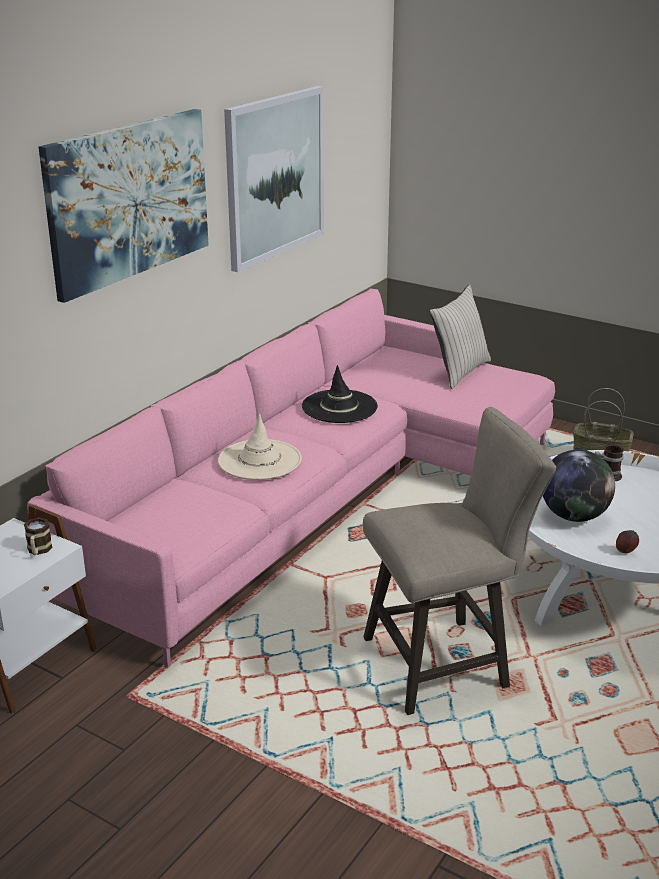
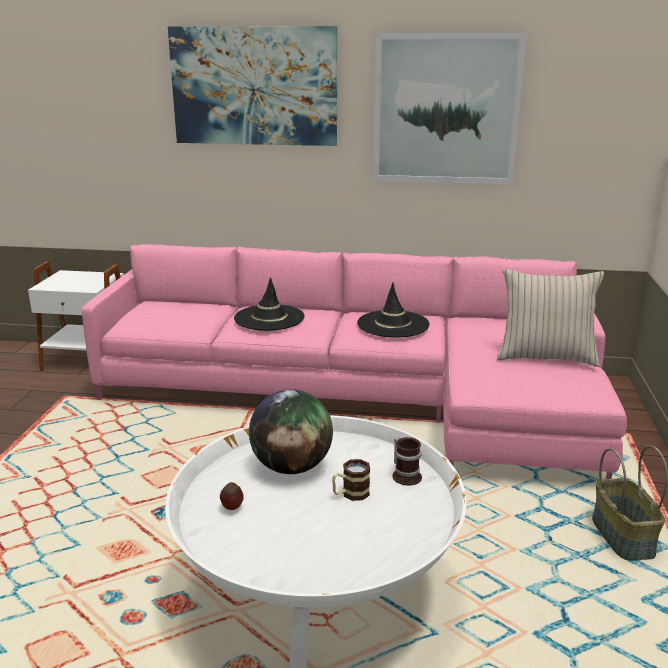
camera: 65 degrees right, 5 degrees down
(38, 551) = (85, 285): mug -> mug (350, 494)
(259, 460) = (269, 318): beige hat -> black hat
(446, 662) = (147, 509): beige stool -> none

